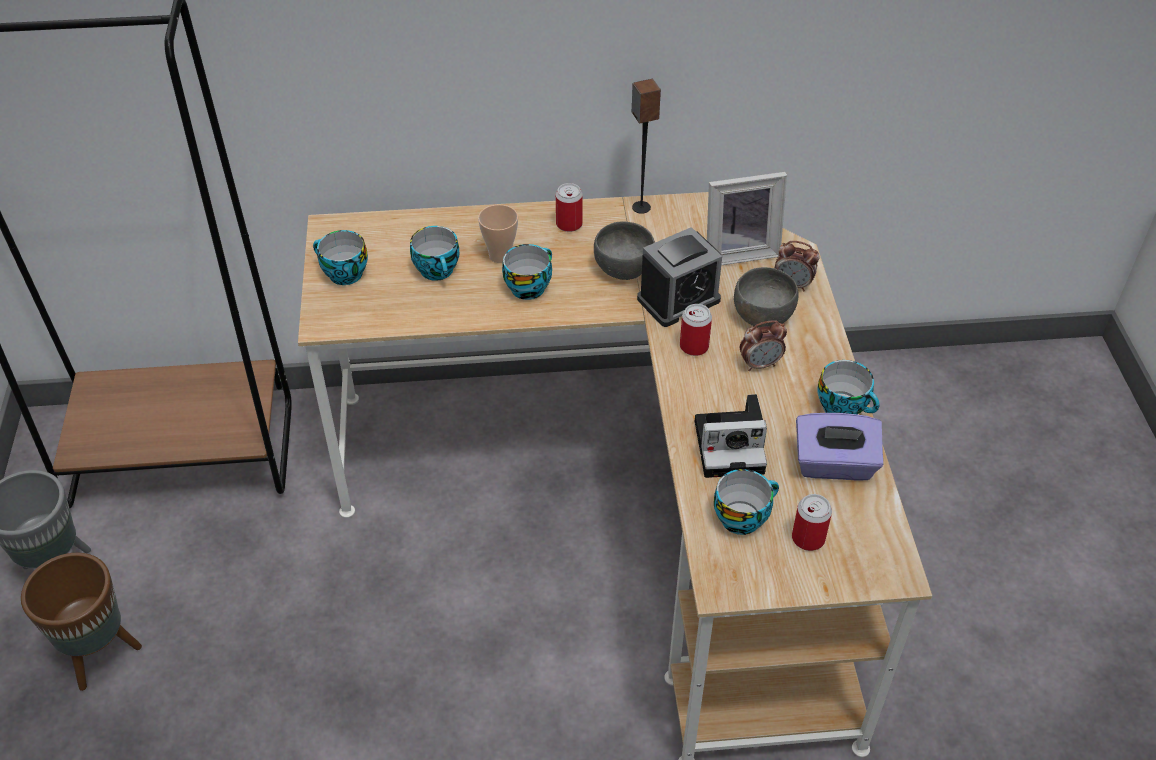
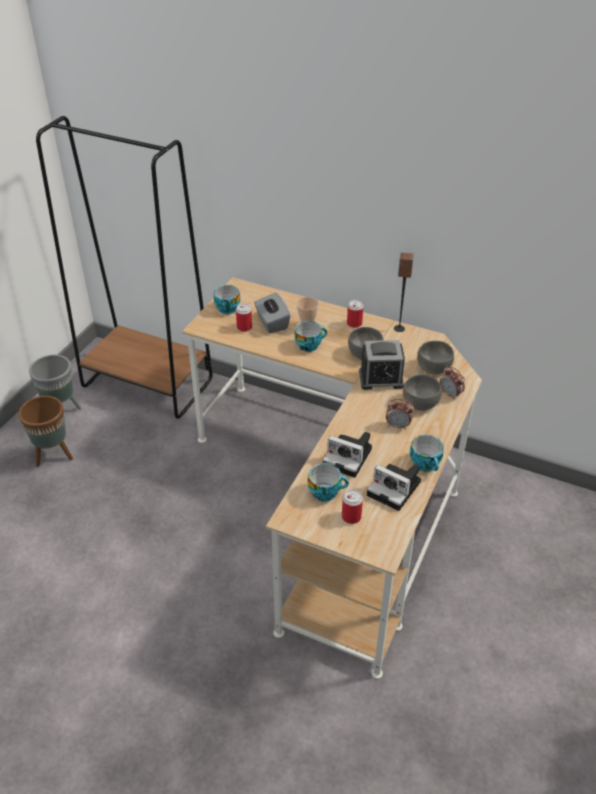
camera: 30 degrees right, 5 degrees down
(439, 271) = (272, 323): cup -> grey tissue box
(694, 346) = (370, 404): can -> can (244, 327)
(738, 251) = (434, 368): picture frame -> grey bowl
(834, 465) = (396, 489): purple tissue box -> camera

